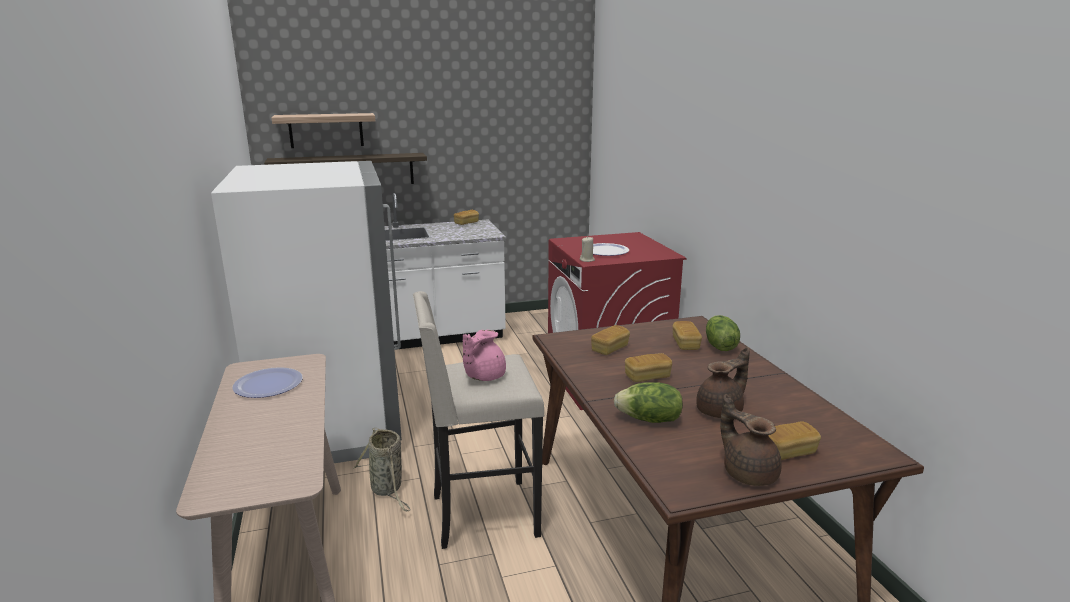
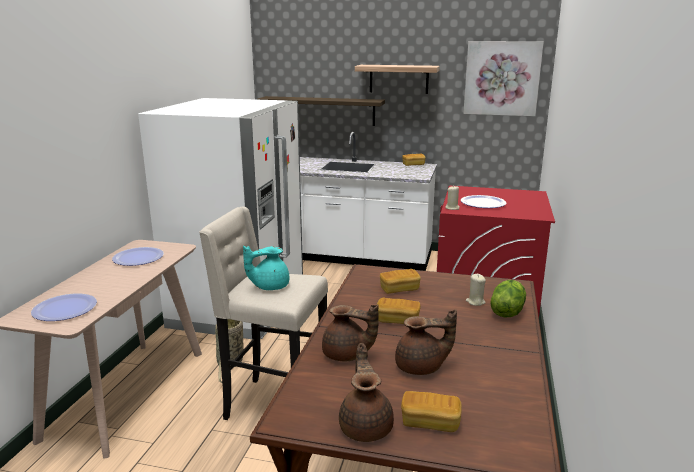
camera: 30 degrees right, 0 degrees up
(260, 467) = (65, 309): none -> plate
(326, 130) = (309, 76): shelf -> shelf (399, 79)
(483, 376) = (269, 286): pink teapot -> turquoise teapot
(545, 123) = (502, 78): none -> picture
(649, 420) = (347, 355): lettuce -> brown teapot
(685, 344) = (475, 302): bread -> beige candle

